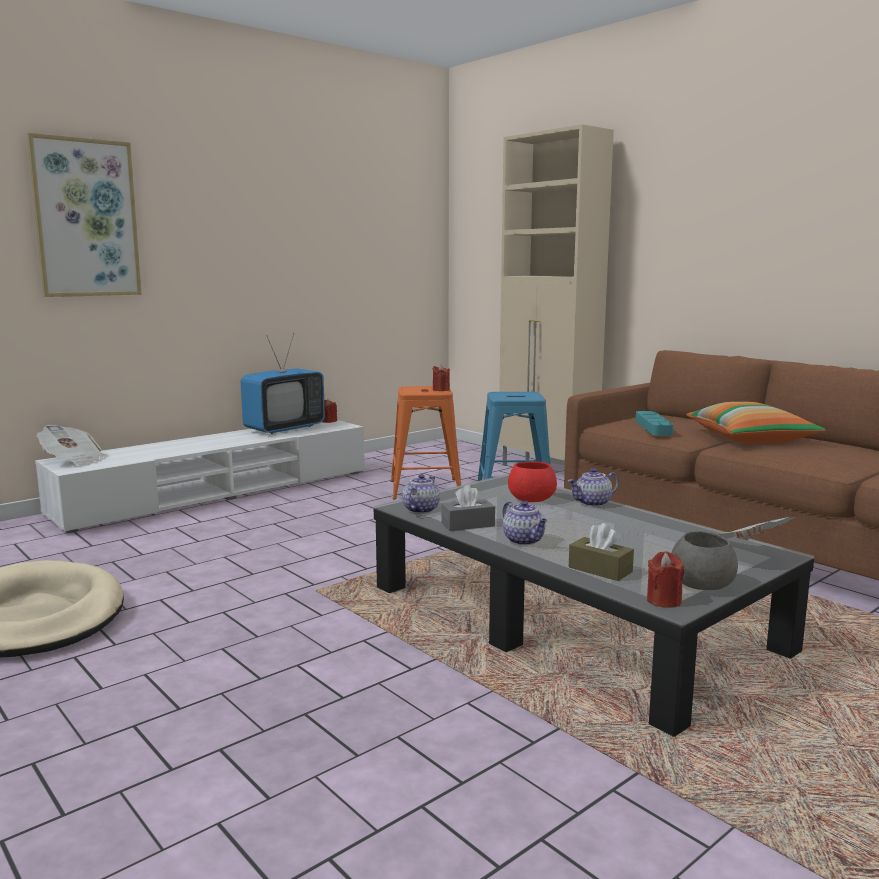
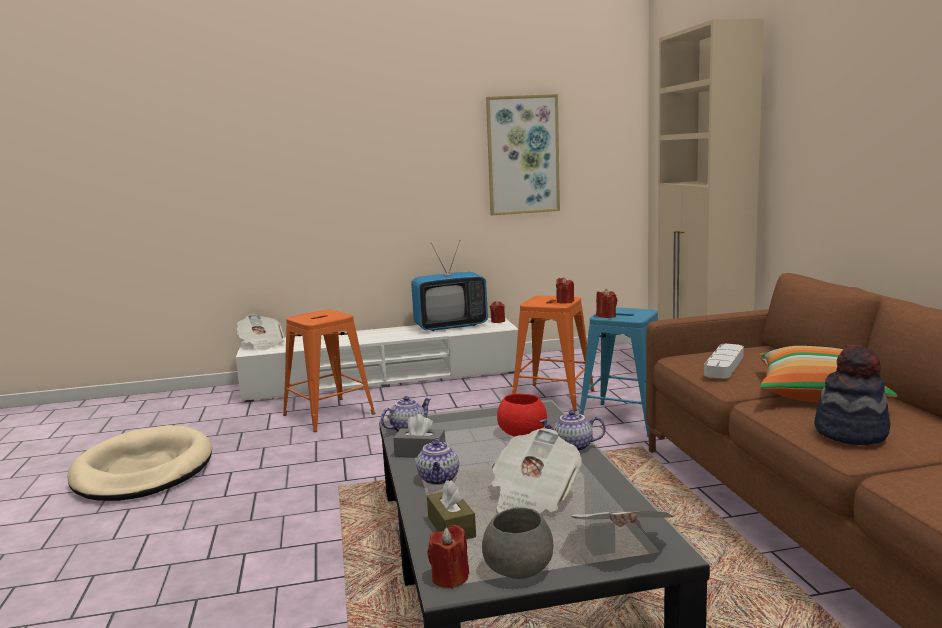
camera: 30 degrees right, 0 degrees up
(86, 218) = (281, 150): picture -> picture (523, 155)
(201, 531) = (329, 414): none -> orange stool
(505, 397) = (606, 316): none -> red candle
(624, 539) = (533, 496): none -> newspaper
(653, 427) = (724, 365): turquoise tray -> grey tray
(817, 458) = (851, 433): none -> hat

